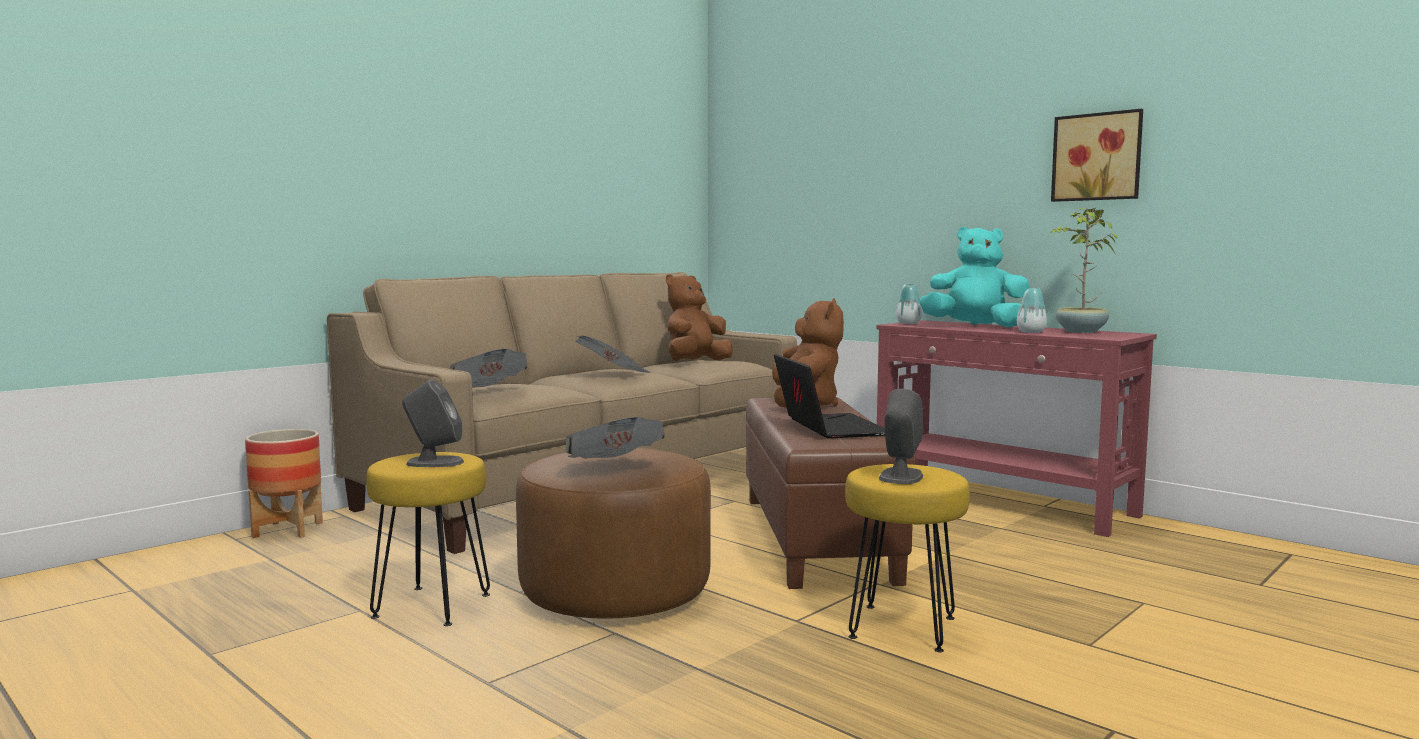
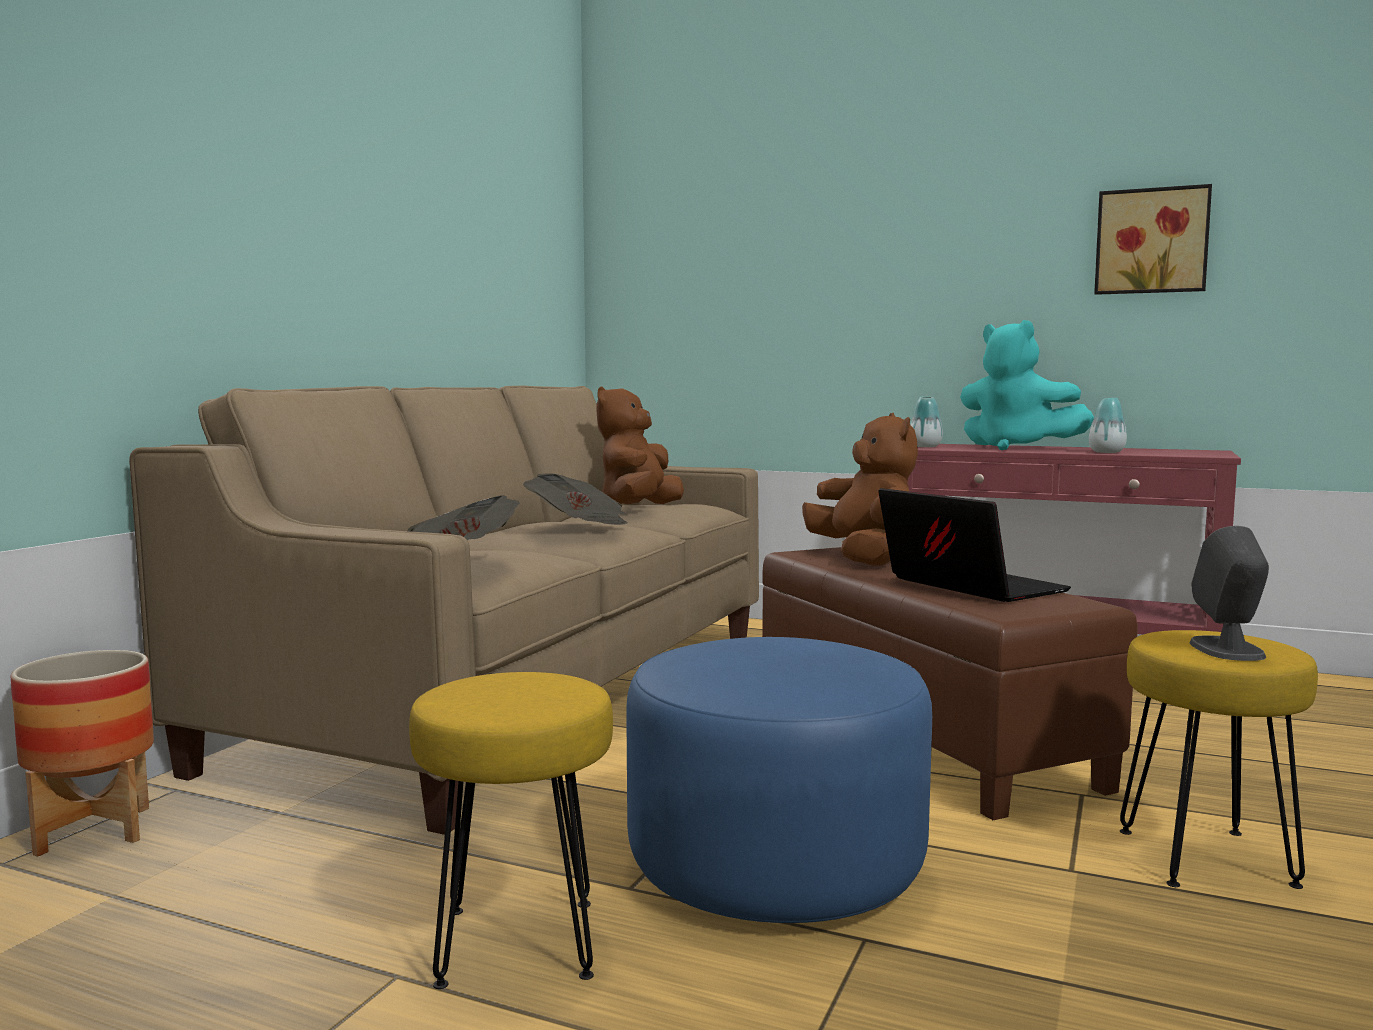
camera: 20 degrees left, 0 degrees up
(434, 462) = (534, 695): grey speaker -> none
(615, 468) = (819, 675): newspaper -> none
(615, 592) = (774, 866): brown ottoman -> blue ottoman
(975, 327) = (1016, 448): turquoise plush toy -> turquoise plush toy turned 135 degrees counterclockwise
(1080, 331) = (1150, 450): potted plant -> none

